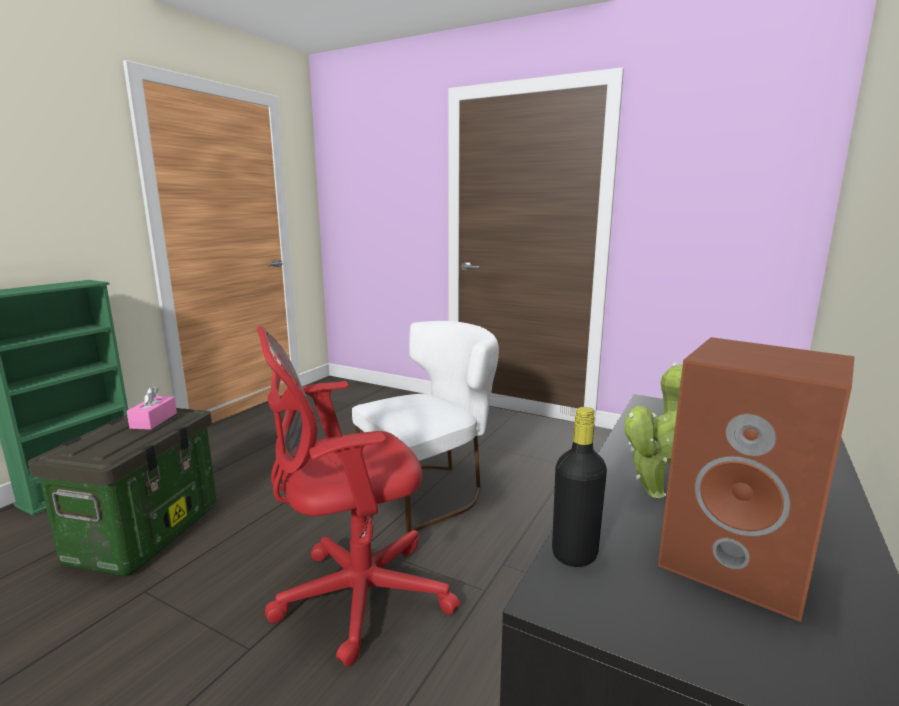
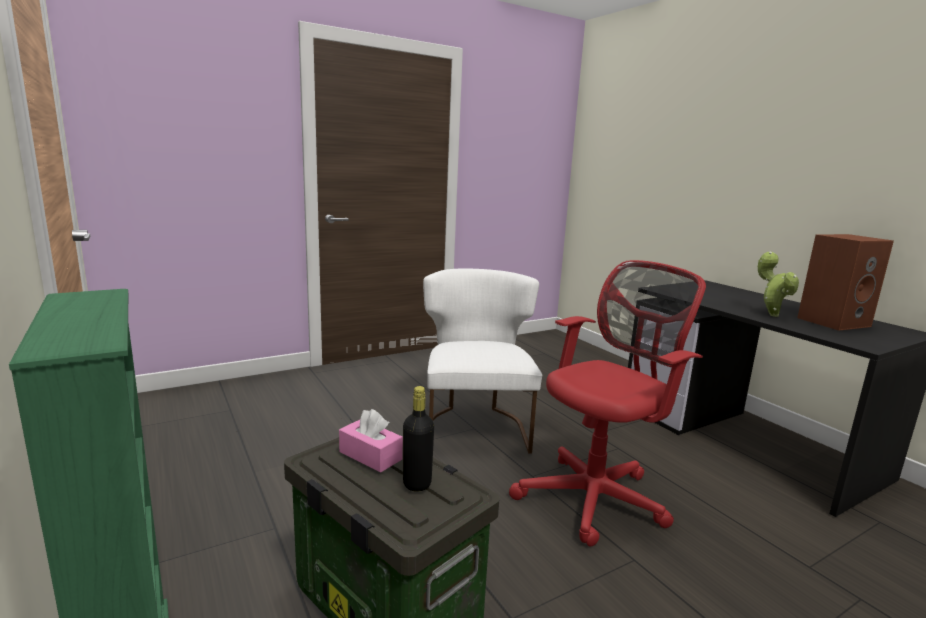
camera: 60 degrees left, 0 degrees up
(354, 597) = (597, 497): red office chair -> red office chair turned 135 degrees counterclockwise
(574, 554) = (832, 337): black bottle -> black bottle (417, 483)

